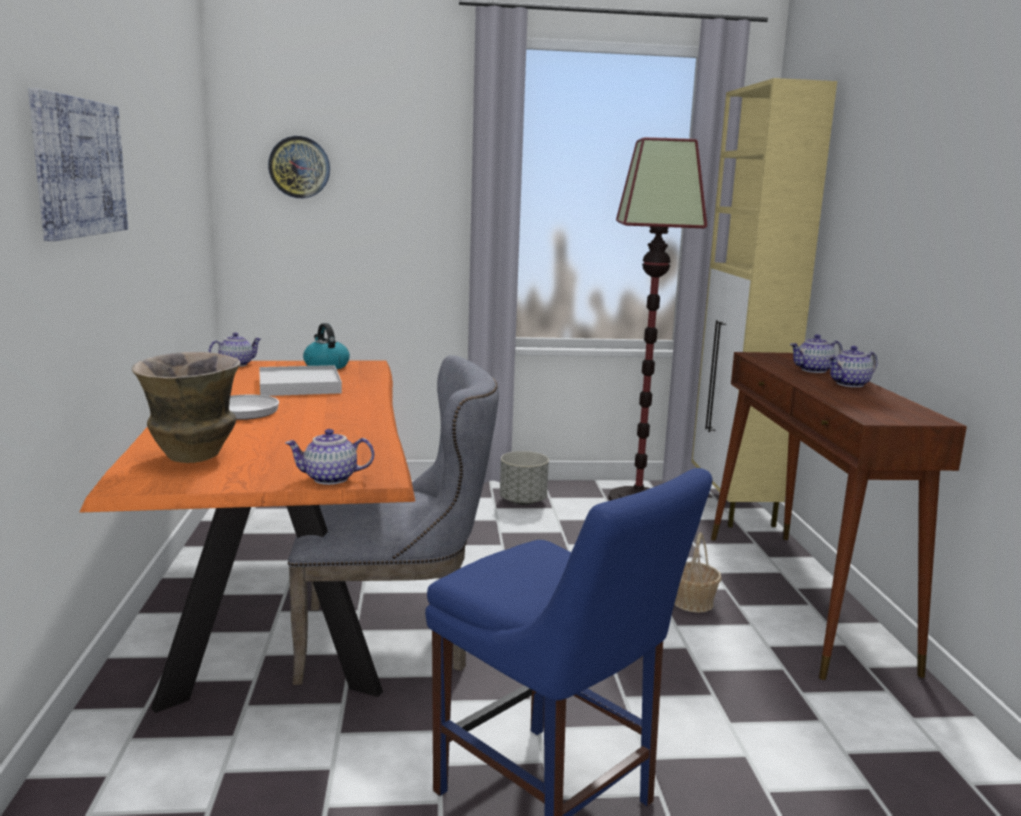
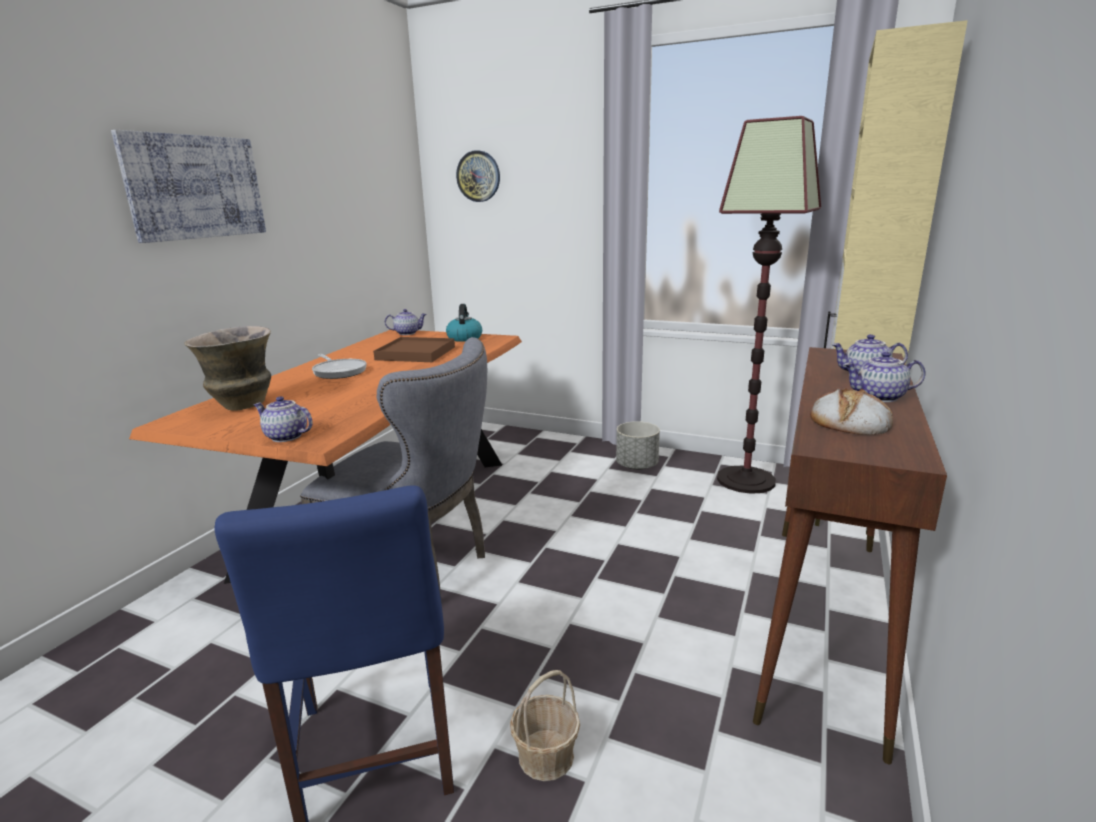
camera: 30 degrees right, 5 degrees up
(300, 385) = (416, 353): white tray -> brown tray
(692, 602) = (696, 597): basket -> basket (545, 756)
(860, 401) = (849, 422): none -> bread

